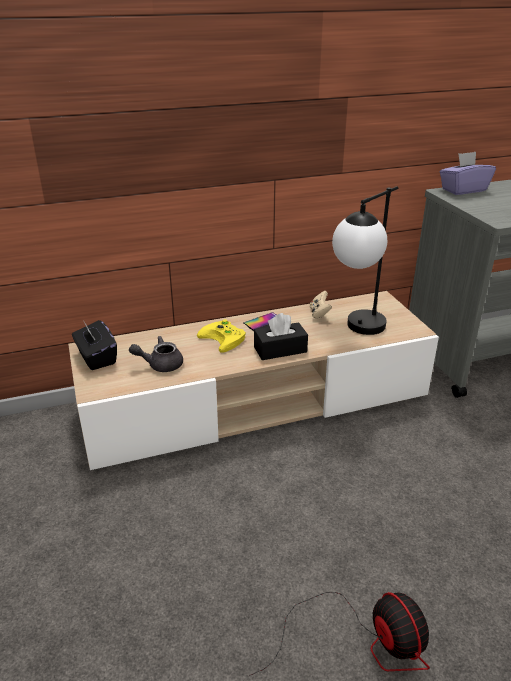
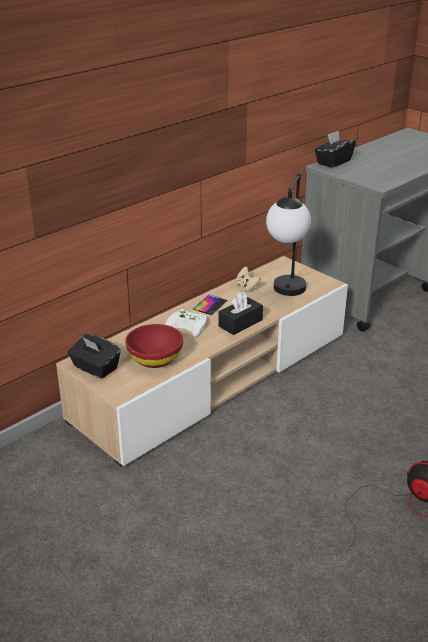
camera: 25 degrees left, 0 degrees up
(160, 364) = (155, 359): grey teapot -> red bowl
(225, 338) = (189, 325): yellow game controller -> white game controller
(463, 190) = (333, 162): purple tissue box -> black tissue box

